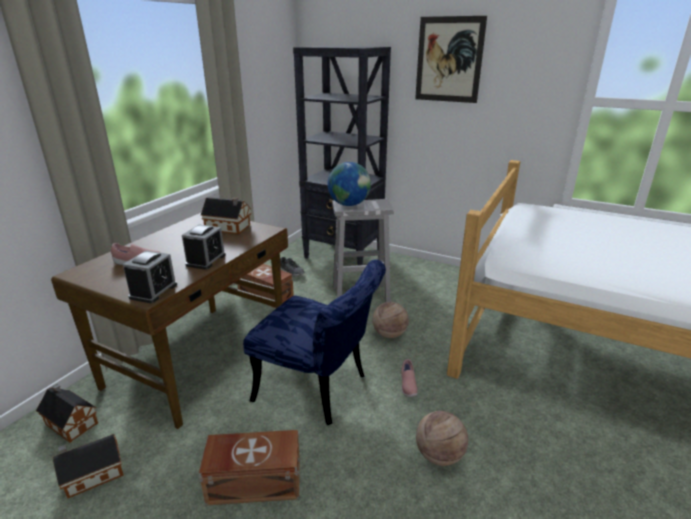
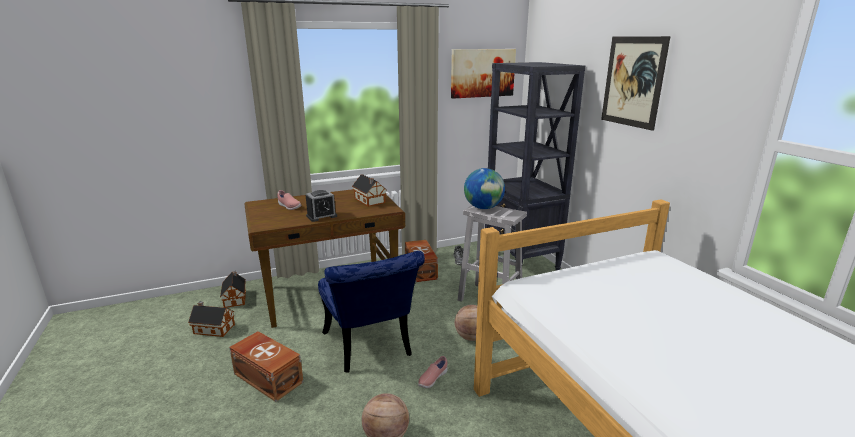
camera: 40 degrees right, 5 degrees down
(153, 291) = (268, 224): alarm clock -> none
(268, 60) = (482, 73): none -> picture

